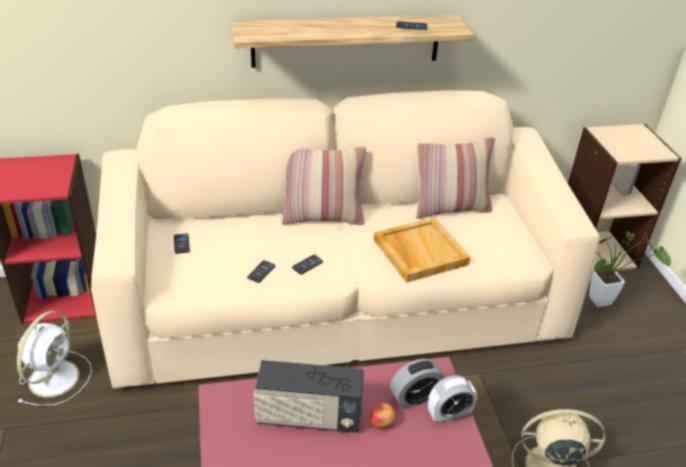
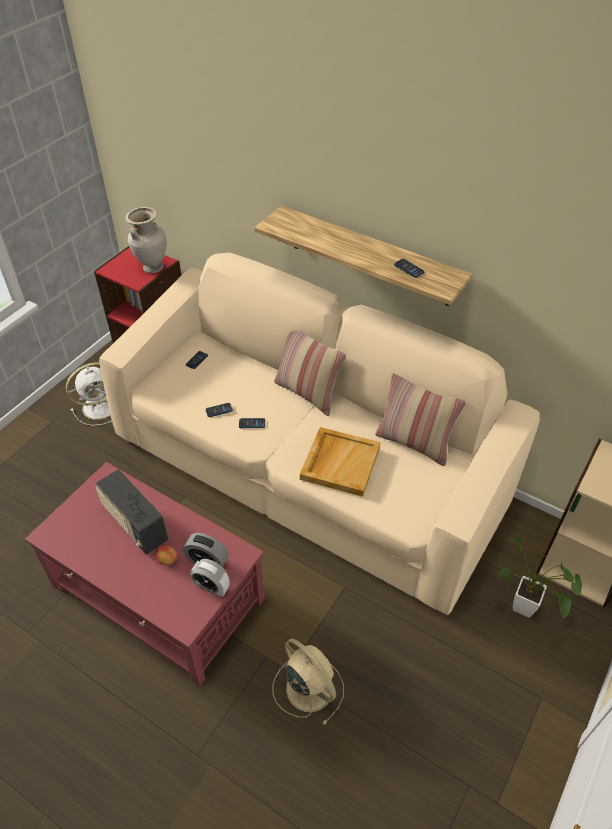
camera: 45 degrees right, 10 degrees up
(55, 171) = (152, 268): none -> beige vase

